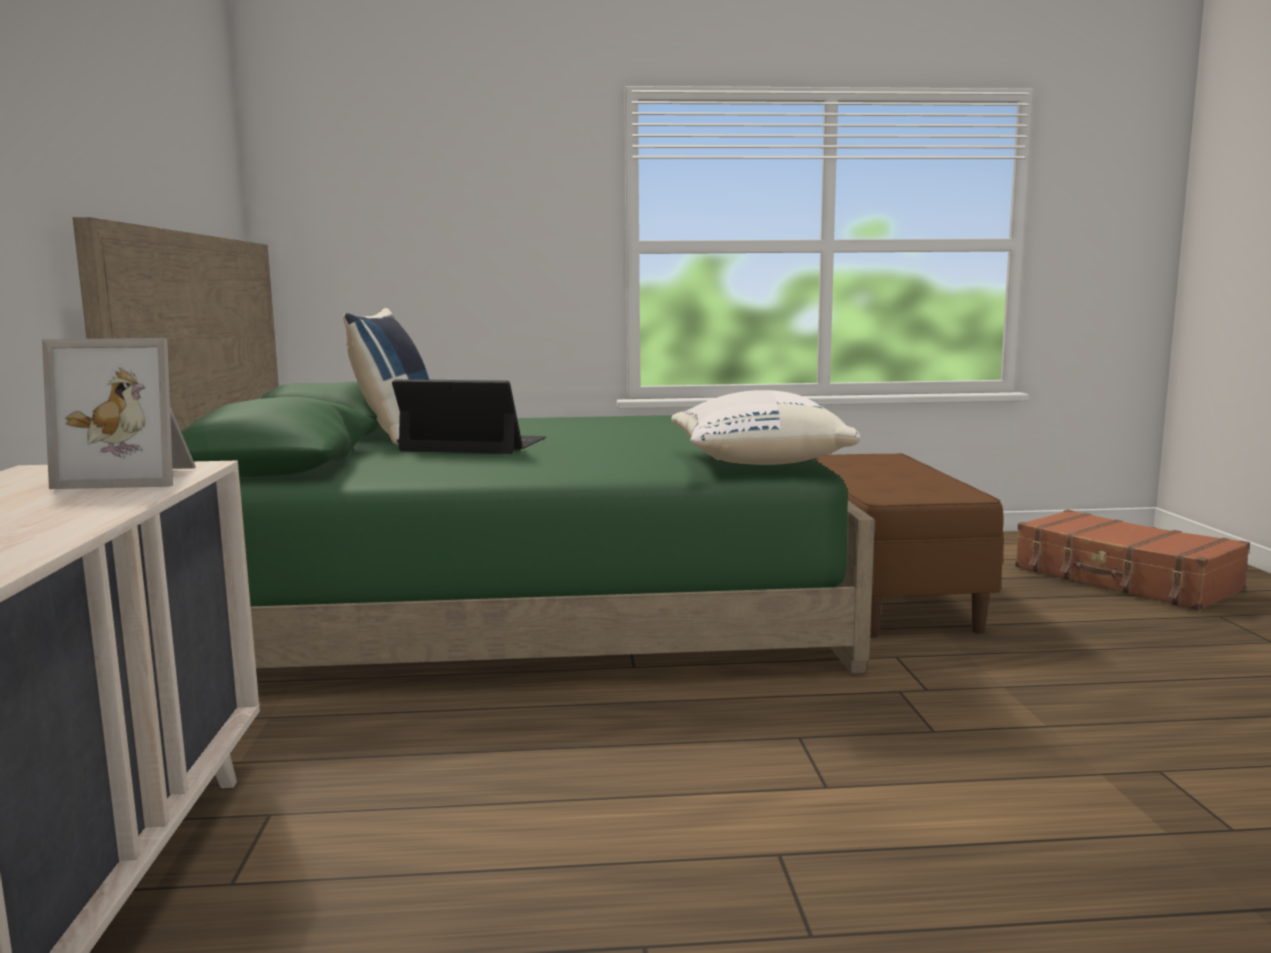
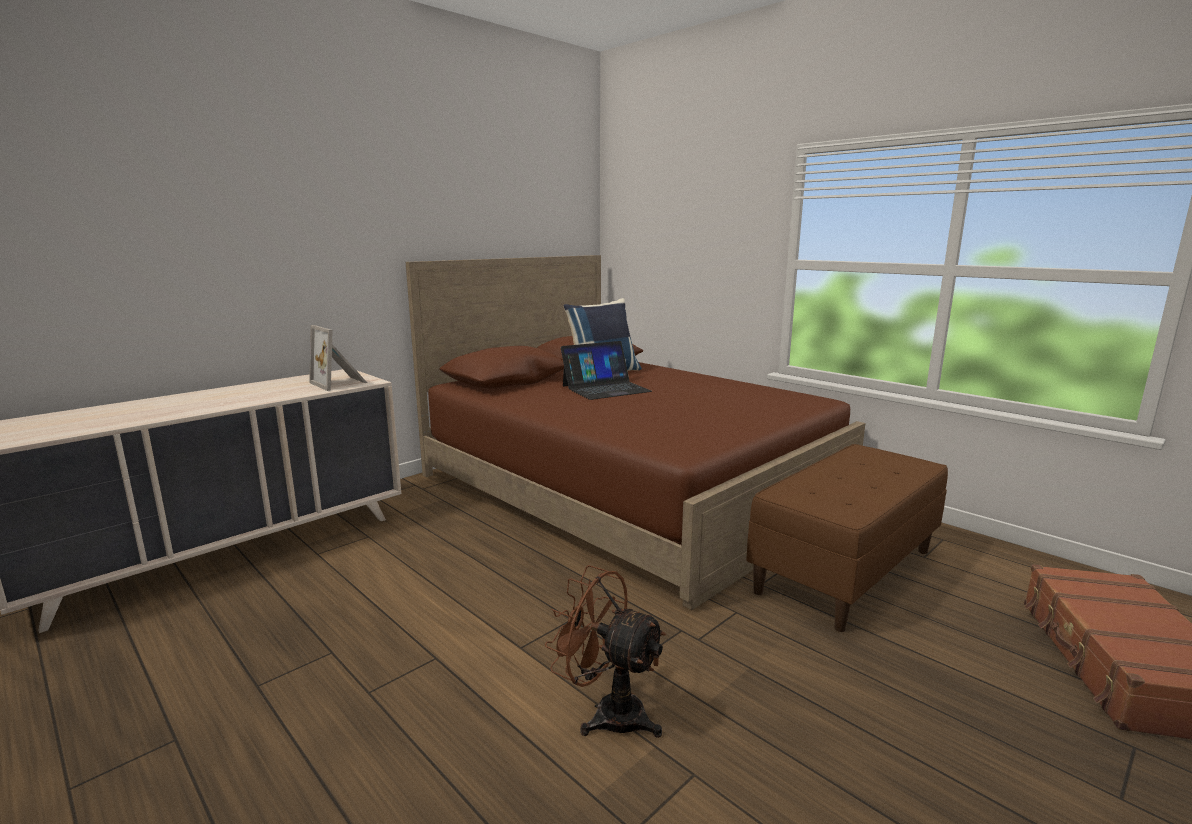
camera: 50 degrees right, 5 degrees up
(474, 444) = (605, 388): laptop -> laptop turned 90 degrees clockwise
(518, 604) = (628, 488): green bed -> brown bed
(758, 462) = (676, 442): white pillow -> none
(1020, 778) = (608, 712): none -> brown fan

